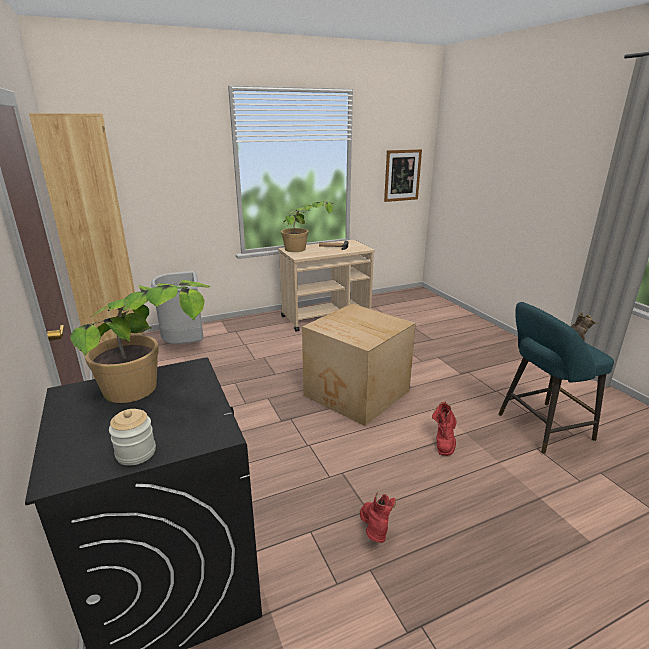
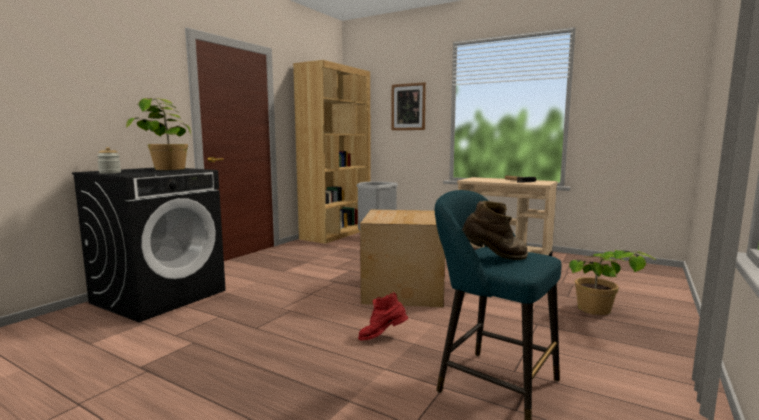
camera: 55 degrees right, 15 degrees down
(304, 251) = (483, 179): potted plant -> potted plant (602, 315)
(374, 532) = (234, 335): red boot -> none
(402, 175) = (646, 116): picture -> picture (408, 107)

